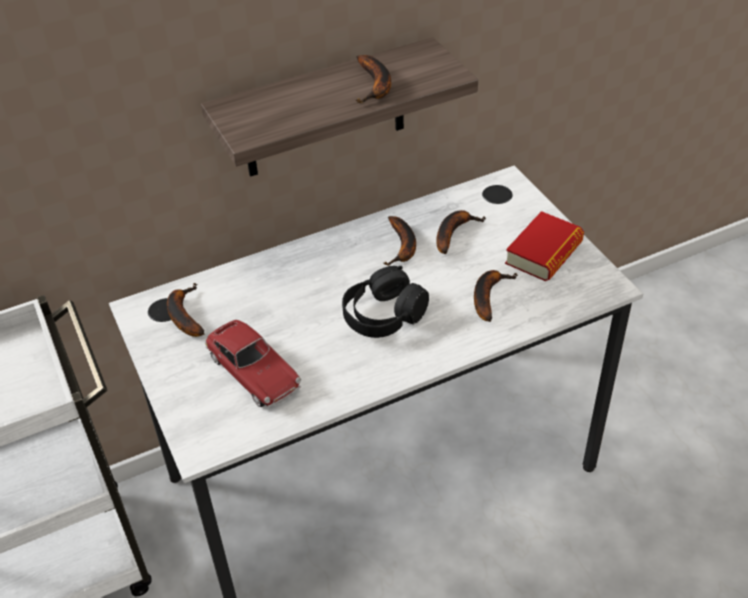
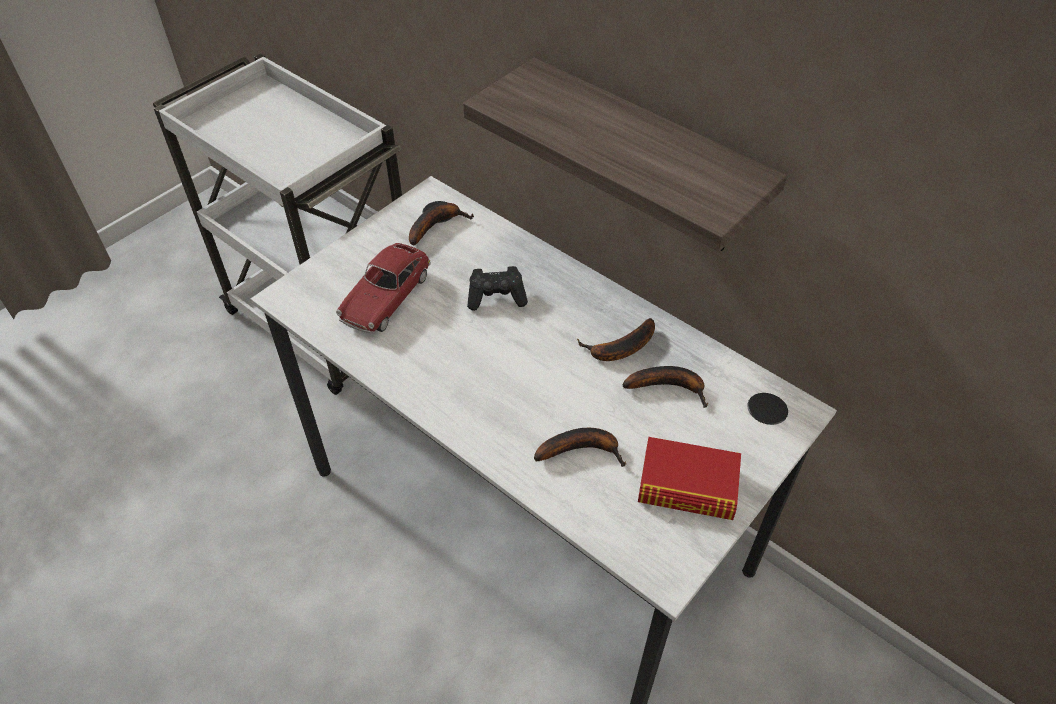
camera: 65 degrees right, 5 degrees up
(302, 299) = (497, 297): none -> black game controller
(375, 85) = (645, 158): banana -> none
(383, 315) = (506, 367): black headphones -> none

